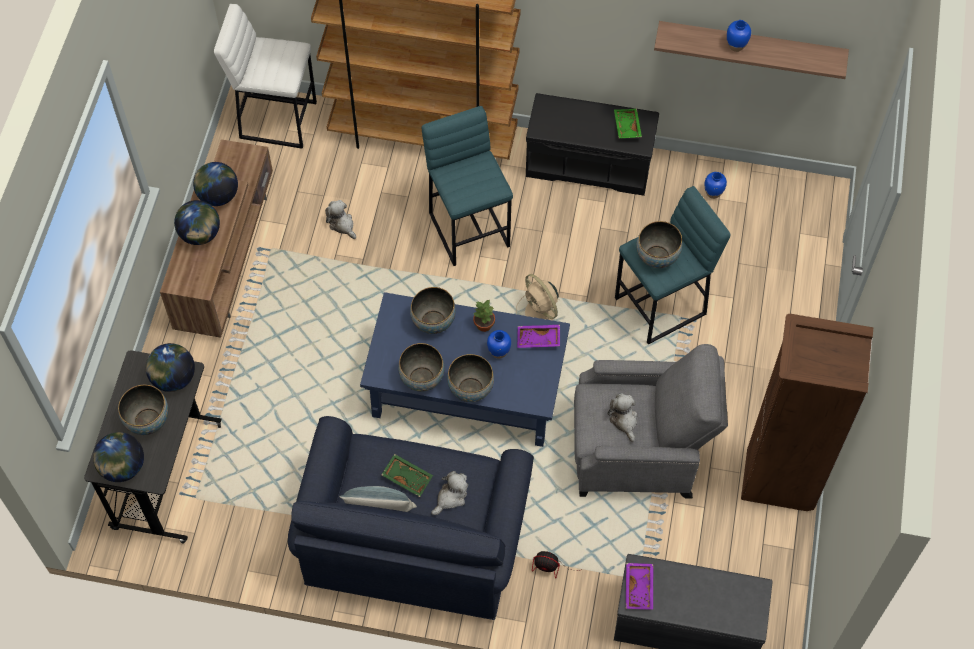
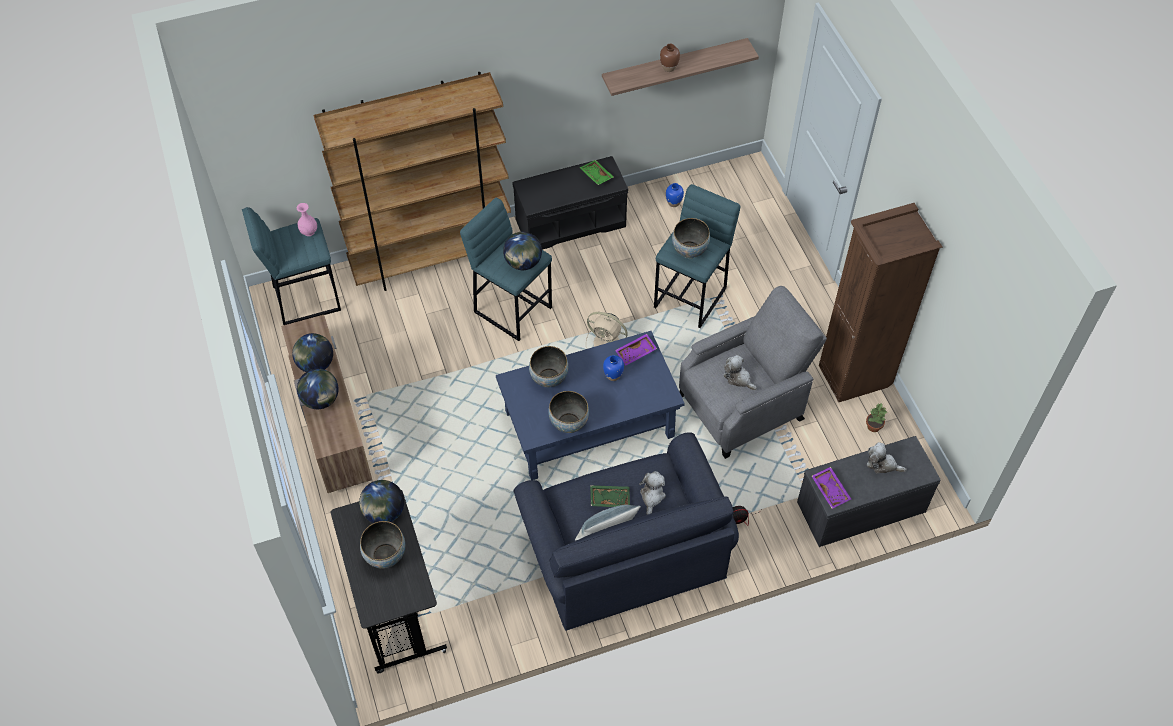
camera: 30 degrees left, 5 degrees down
(123, 467) = (389, 601): globe -> globe (523, 263)
(276, 119) = (304, 299): white stool -> turquoise stool
(291, 55) = (309, 231): none -> pink vase
(342, 224) = (411, 351): plush toy -> plush toy (882, 464)
(470, 389) = (611, 412): bowl -> none
(483, 325) = (588, 362): potted plant -> potted plant (873, 427)
(736, 46) = (668, 68): blue vase -> brown vase

